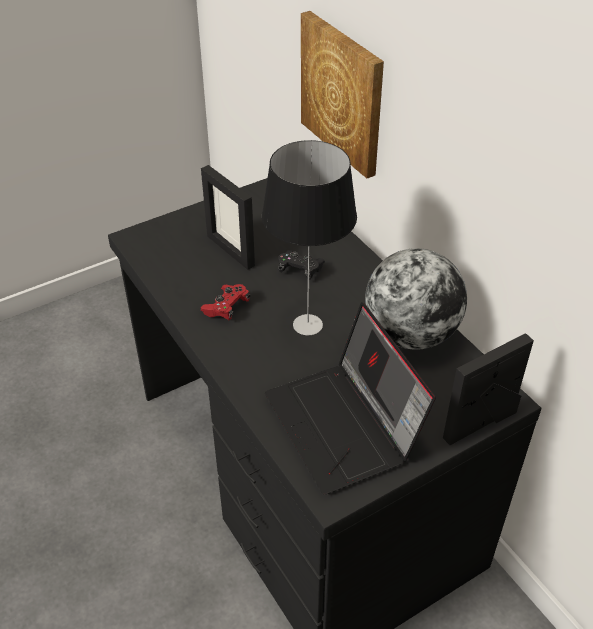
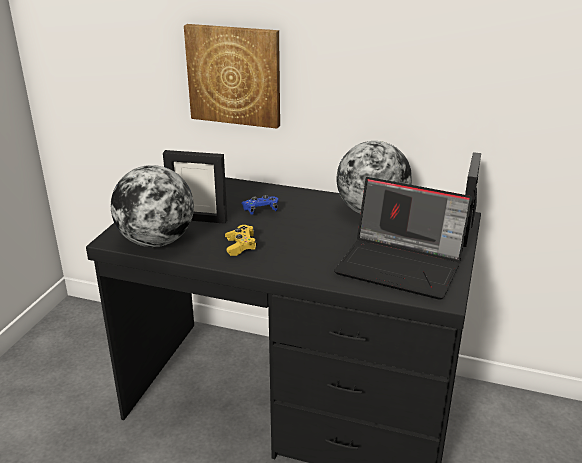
camera: 40 degrees left, 15 degrees down
(165, 260) = (156, 241): none -> globe
(226, 308) = (240, 246): red game controller -> yellow game controller
(300, 270) = (260, 210): black game controller -> blue game controller
(307, 324) = (305, 232): table lamp -> none

